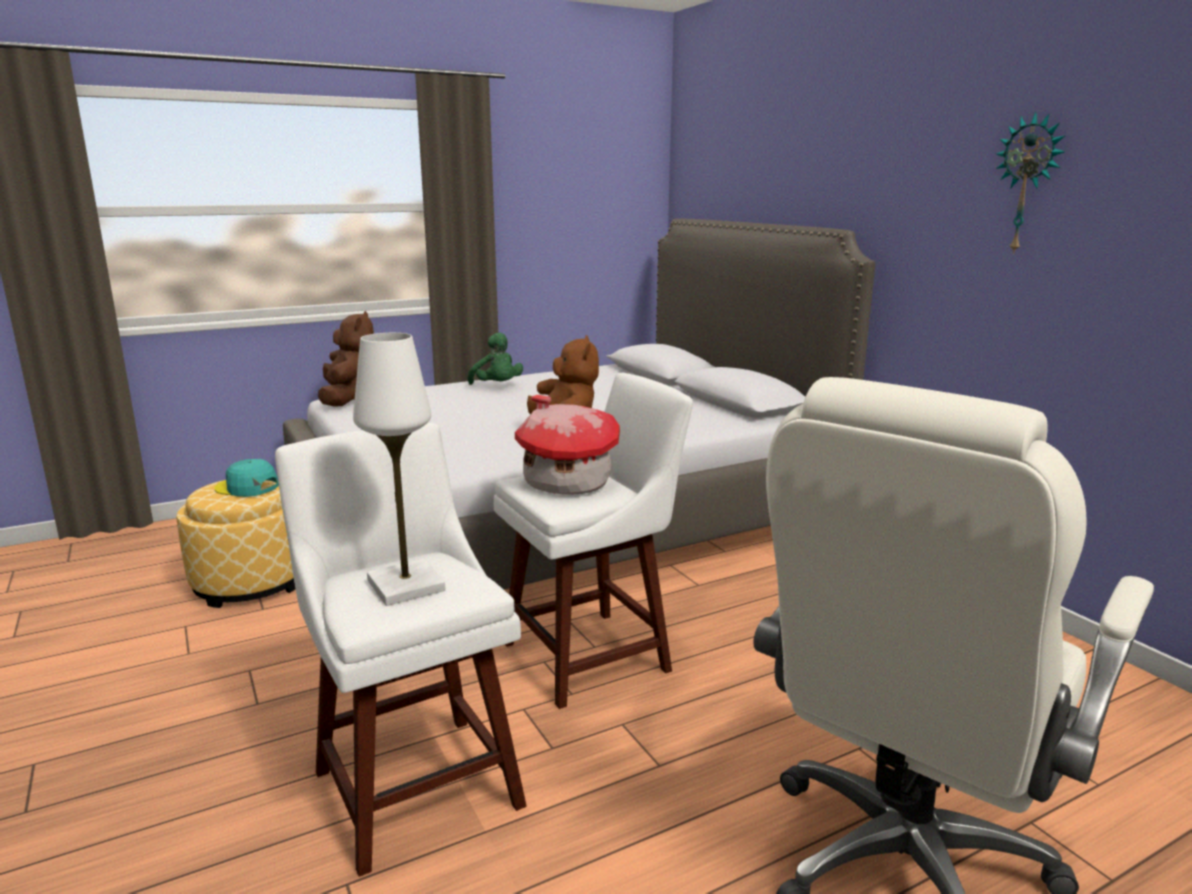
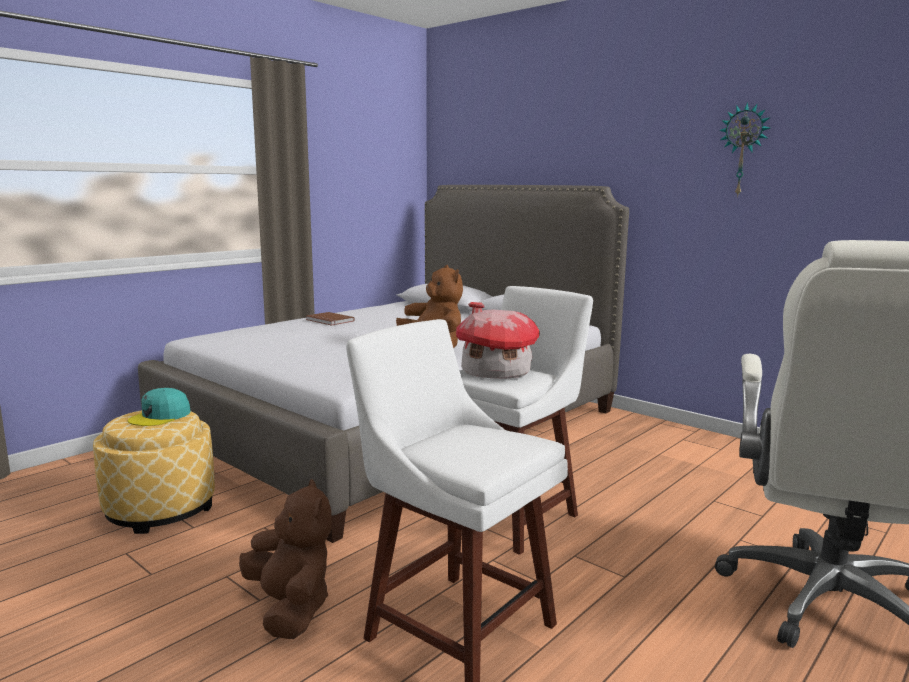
camera: 20 degrees left, 5 degrees down
(247, 487) = (160, 416): turquoise cap -> turquoise cap turned 60 degrees counterclockwise
(348, 399) = (206, 338): brown plush toy -> brown plush toy (290, 608)
(405, 586) = (476, 446): white table lamp -> none
(497, 386) = (329, 321): green plush toy -> brown book

